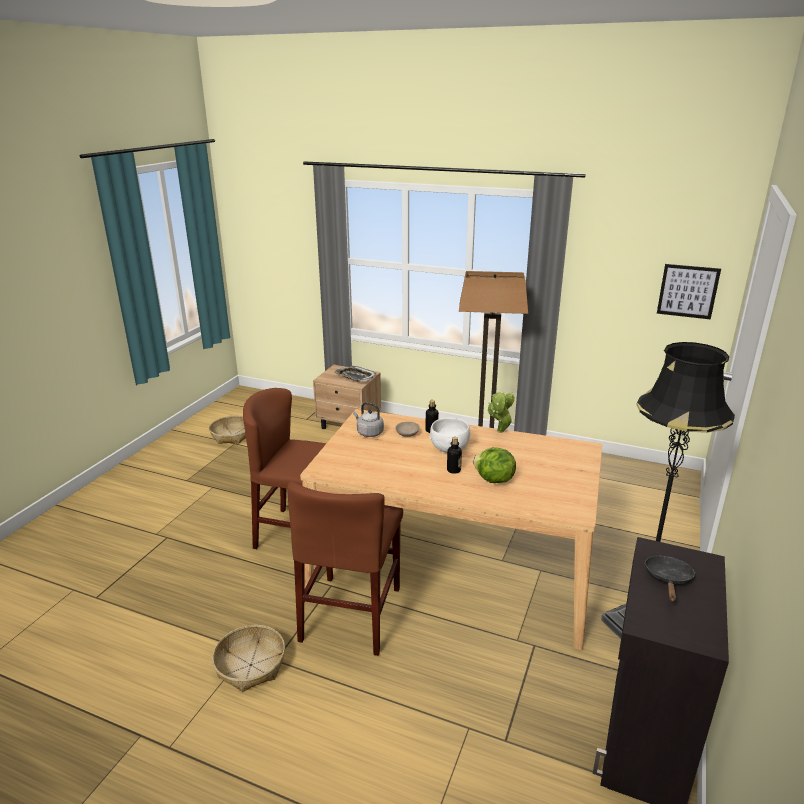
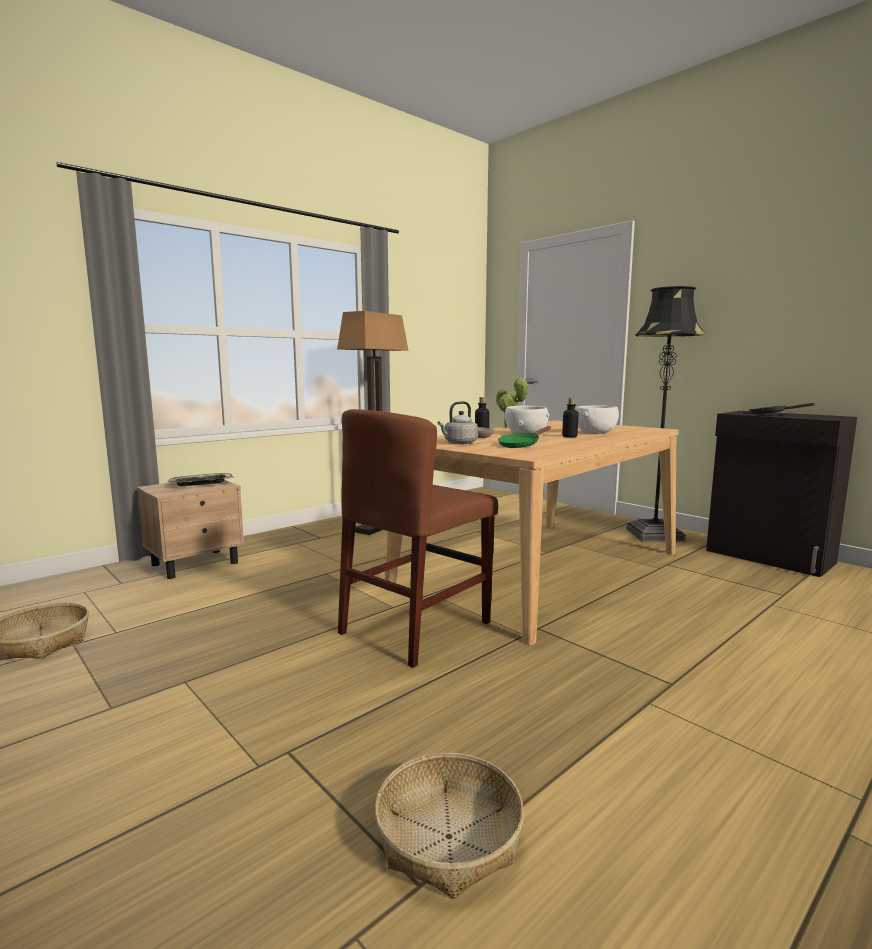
camera: 65 degrees left, 15 degrees down
(251, 665) = (679, 703): basket -> basket (448, 836)
(351, 613) = (597, 625): brown chair -> none
(374, 458) = (521, 445): none -> green frying pan
(493, 480) = (596, 433): lettuce -> white bowl
(688, 291) = (459, 337): picture -> none

